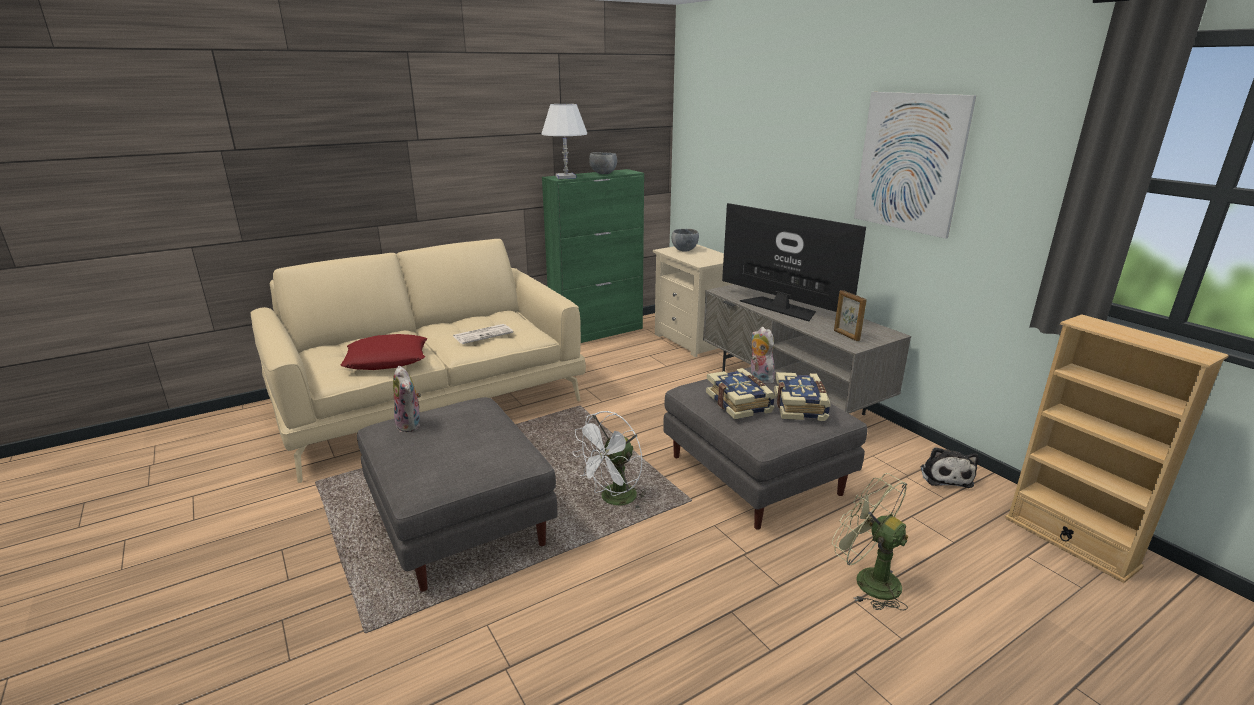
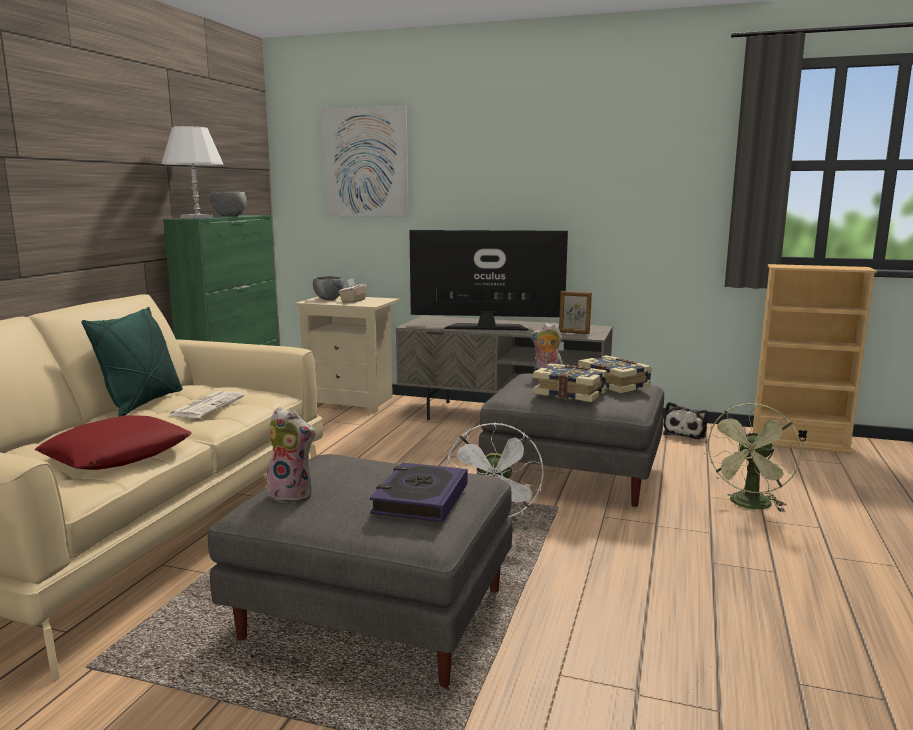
camera: 40 degrees left, 10 degrees down
(455, 459) = (420, 499): none -> book
(460, 321) = (142, 403): none -> green pillow
(697, 256) = (353, 301): none -> beige tissue box
(867, 580) = (749, 505): green fan -> green fan turned 60 degrees counterclockwise
(909, 163) = (584, 173): picture -> picture (365, 162)
(945, 475) = (685, 433): plush toy -> plush toy turned 60 degrees clockwise

